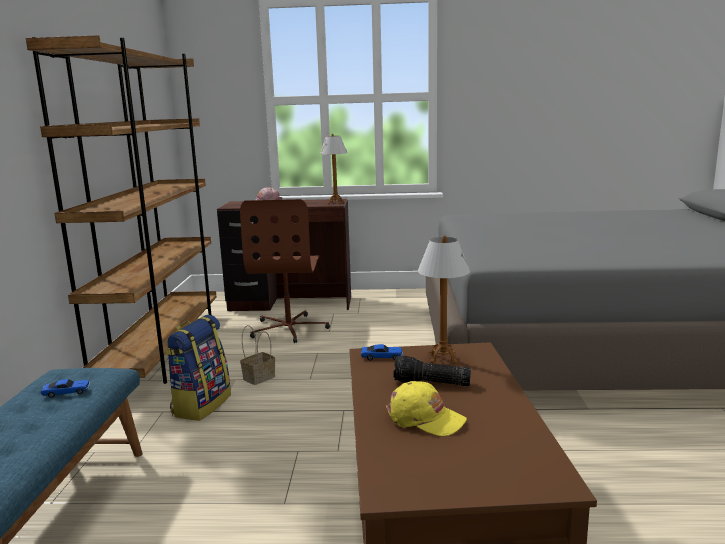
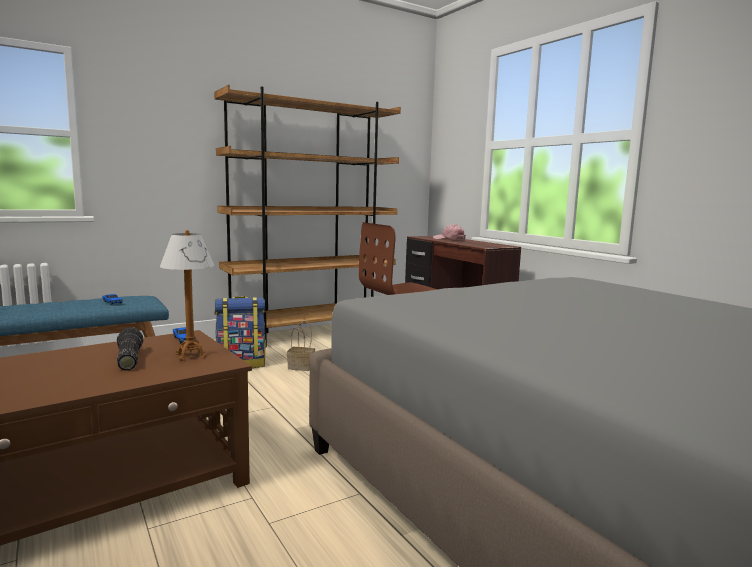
camera: 55 degrees right, 5 degrees down
(336, 203) = (490, 246): table lamp -> none
(425, 418) = (50, 367): yellow cap -> none

